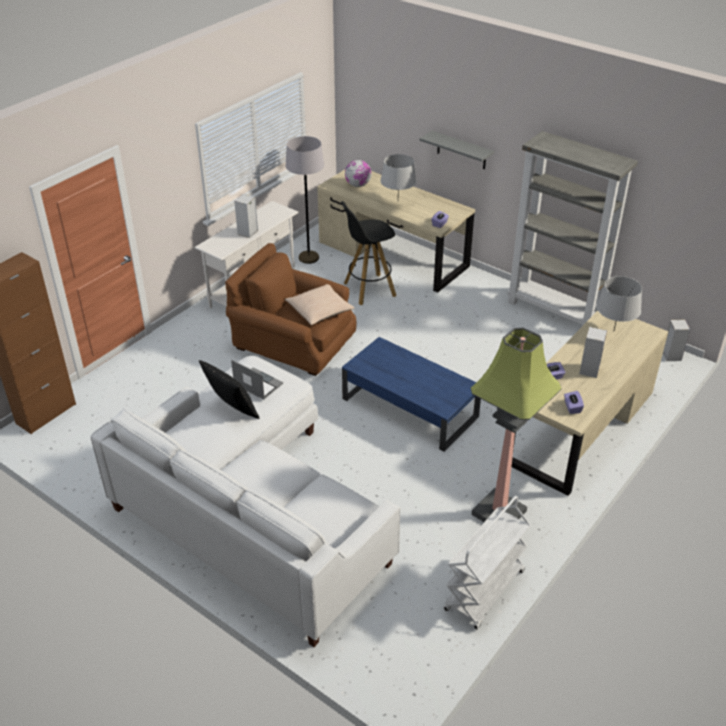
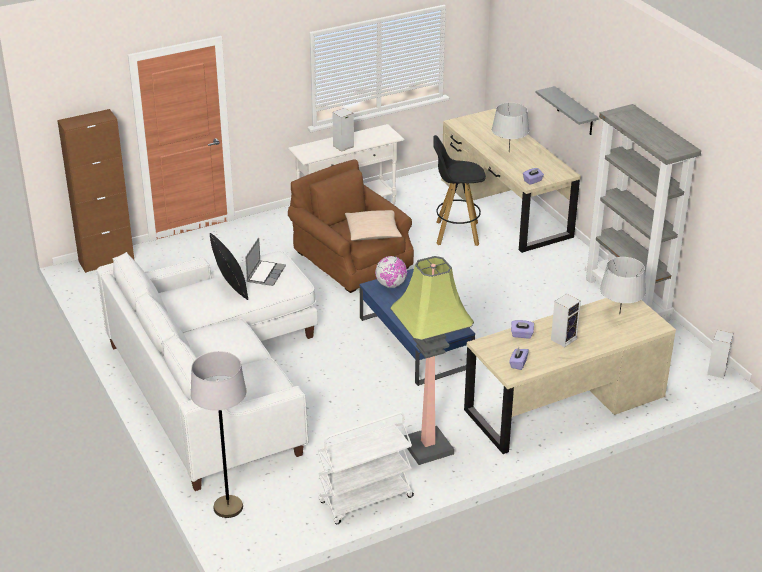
camera: 25 degrees right, 5 degrees down
(257, 385) = (265, 274): laptop -> laptop turned 45 degrees clockwise
(308, 258) = (420, 191): grey floor lamp -> grey floor lamp (228, 507)
(358, 185) = (483, 128): globe -> globe (391, 285)

